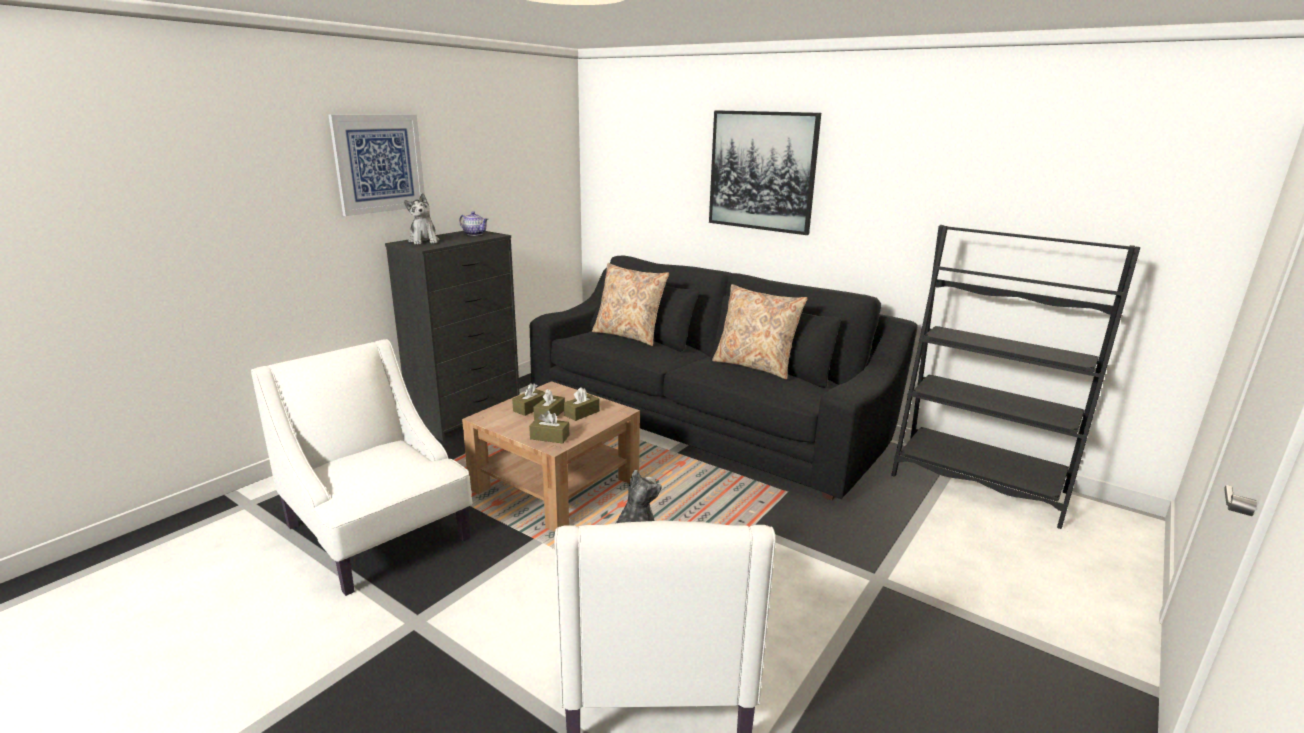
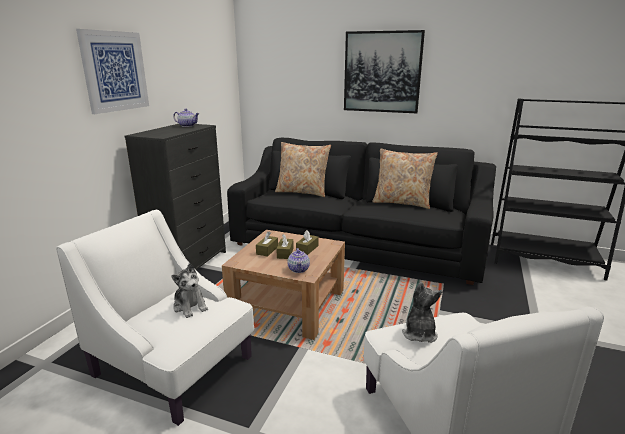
camera: 15 degrees left, 0 degrees up
(424, 241) = (155, 132): plush toy -> plush toy (190, 306)
(549, 437) = (299, 269): brown tissue box -> teapot

